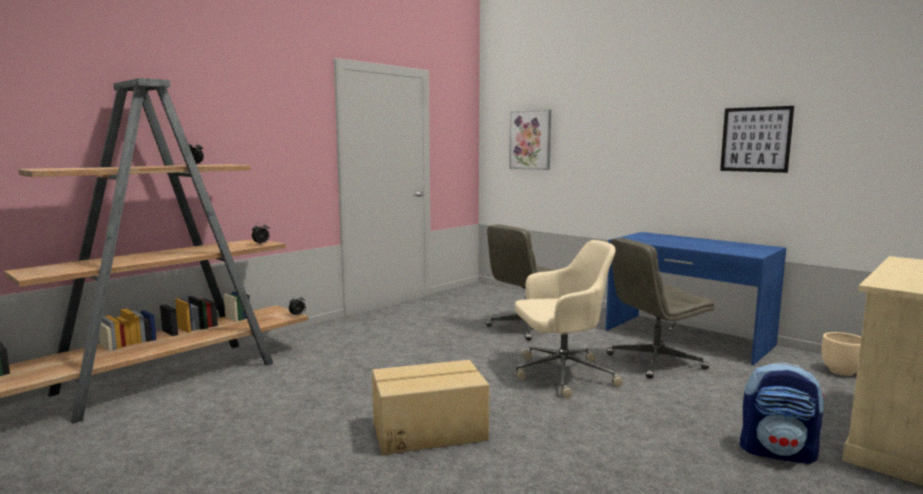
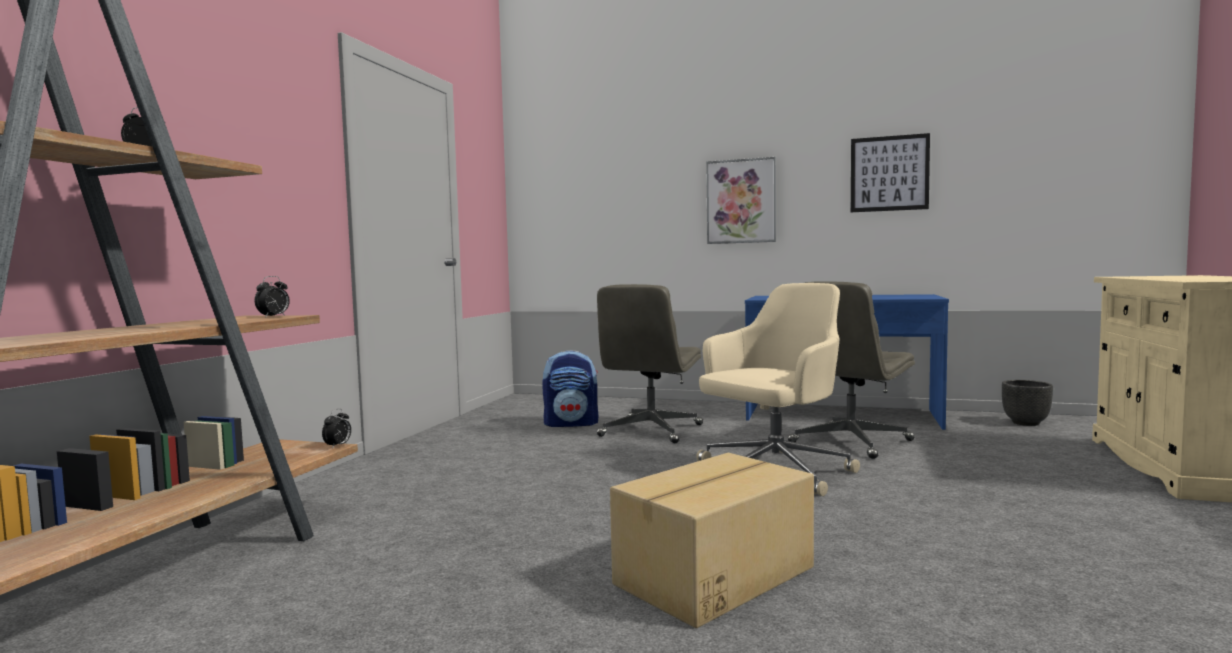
camera: 25 degrees left, 5 degrees down
(530, 140) = (589, 190): picture -> picture (741, 201)
(777, 452) = (1116, 504): backpack -> backpack (572, 423)
(842, 372) = (1026, 423): beige planter -> black planter

